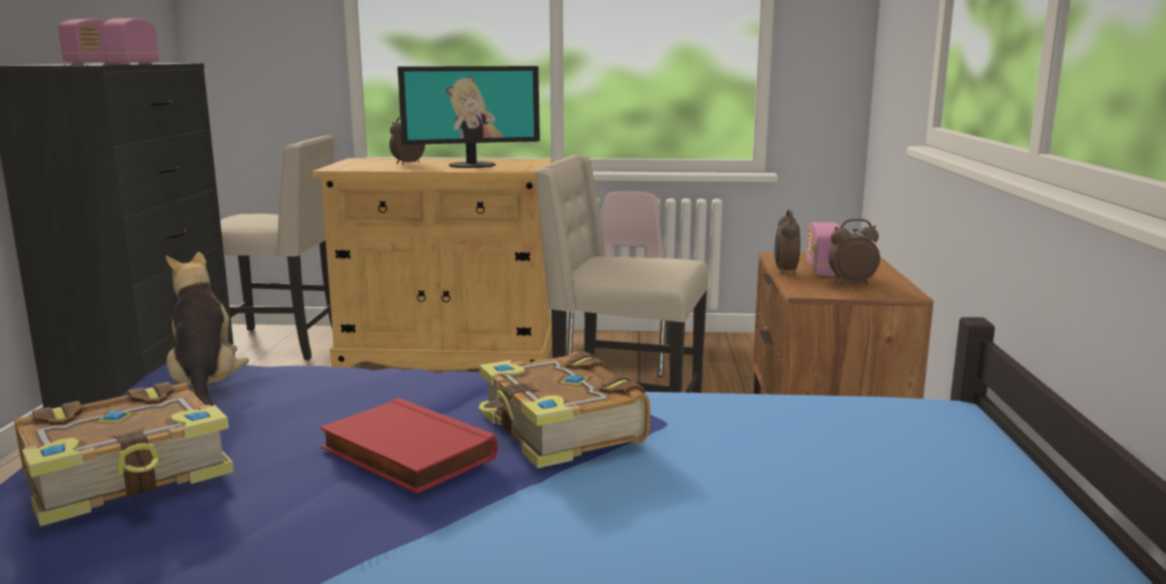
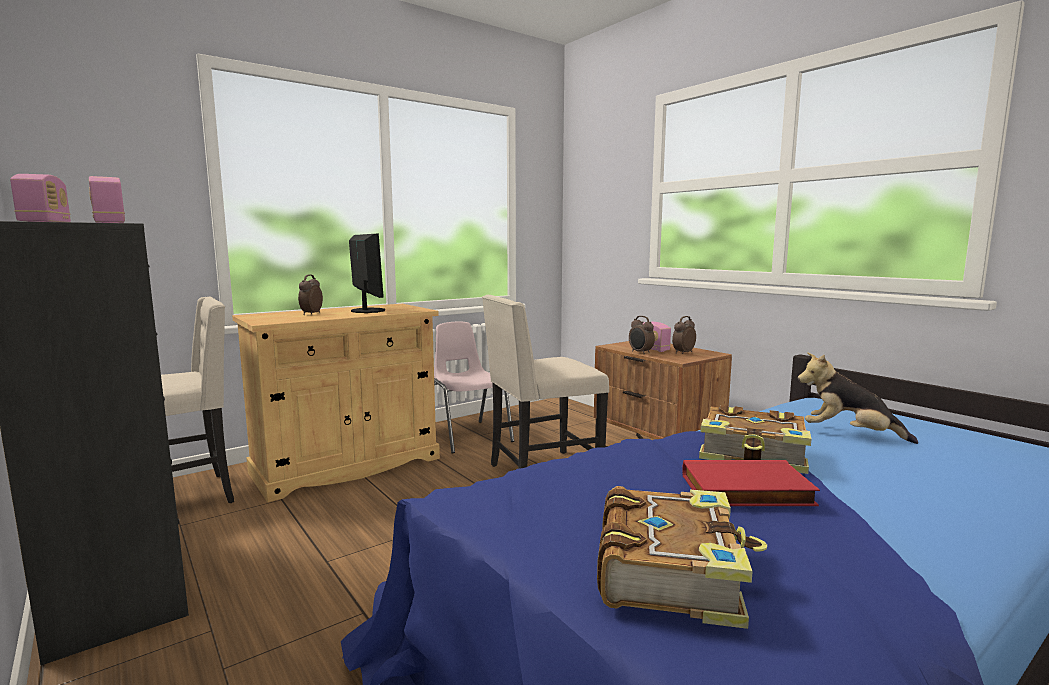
camera: 40 degrees left, 5 degrees down
(206, 387) = (512, 502): plush toy -> plush toy (849, 435)
(472, 165) = (367, 310): monitor -> monitor turned 60 degrees counterclockwise

